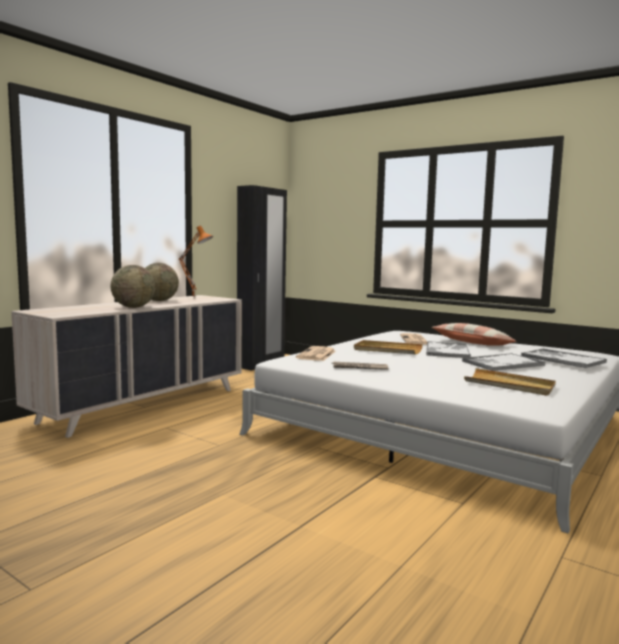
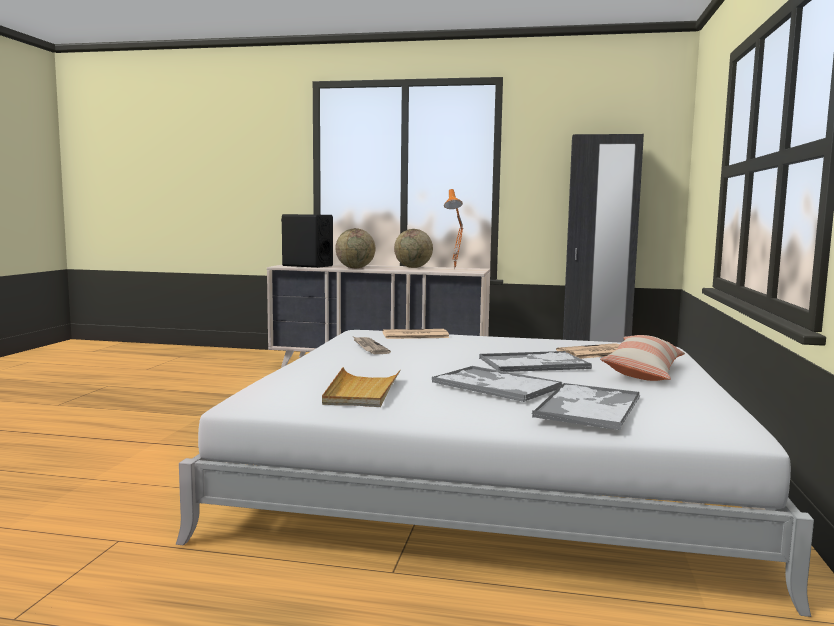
camera: 65 degrees right, 0 degrees up
(73, 311) = (307, 266): none -> black speaker
(387, 350) = (483, 347): beige tray -> none

